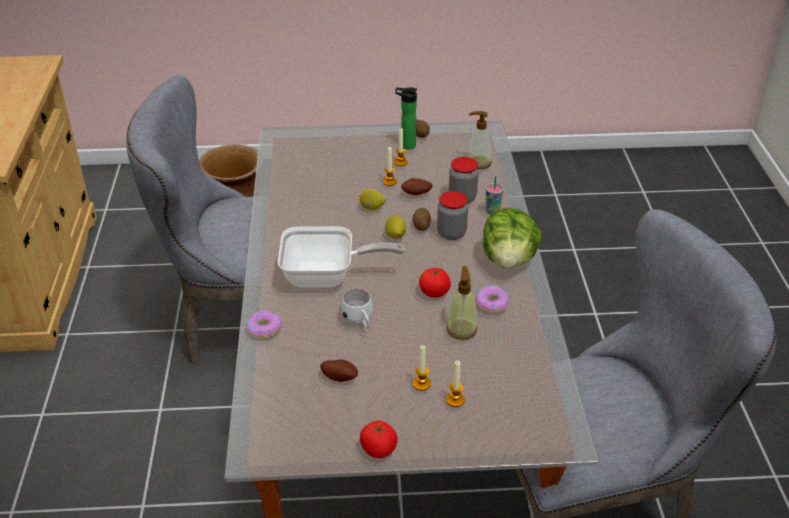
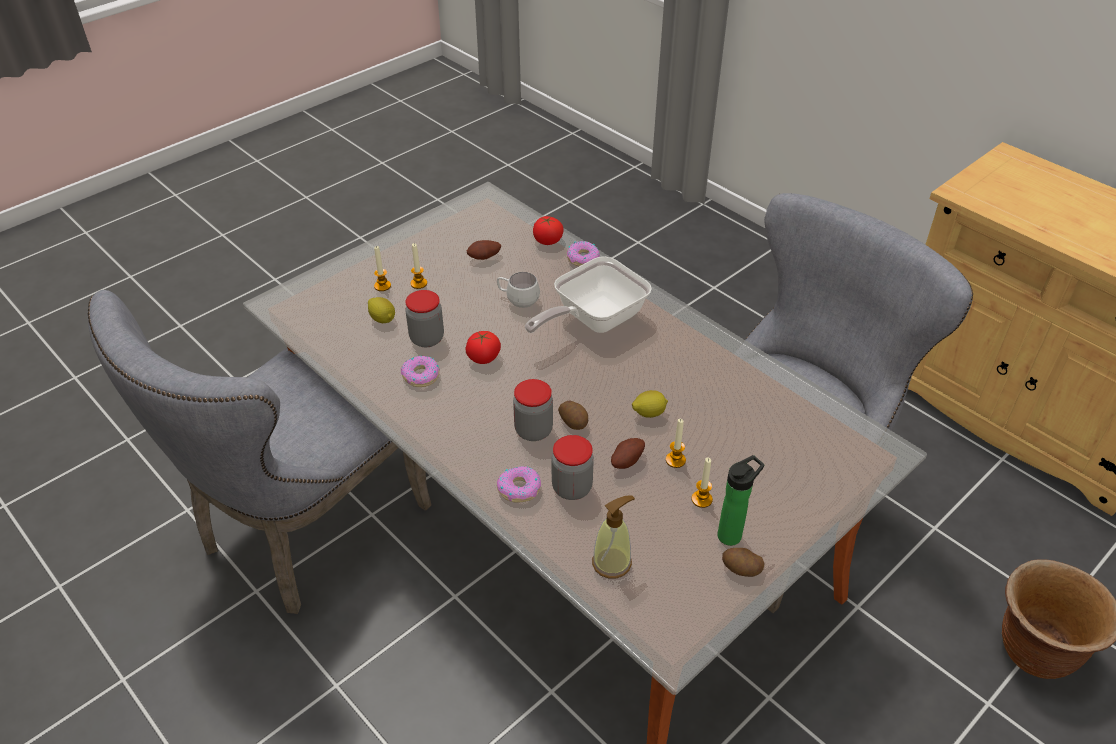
camera: 140 degrees right, 5 degrees up
(378, 449) = (408, 234): tomato -> tomato (548, 241)
(395, 236) = (584, 394): lemon -> lemon (382, 319)
(461, 329) = (427, 338): soap dispenser -> jar
(492, 211) = (519, 488): cup -> donut
(509, 260) = (444, 432): lettuce -> none

